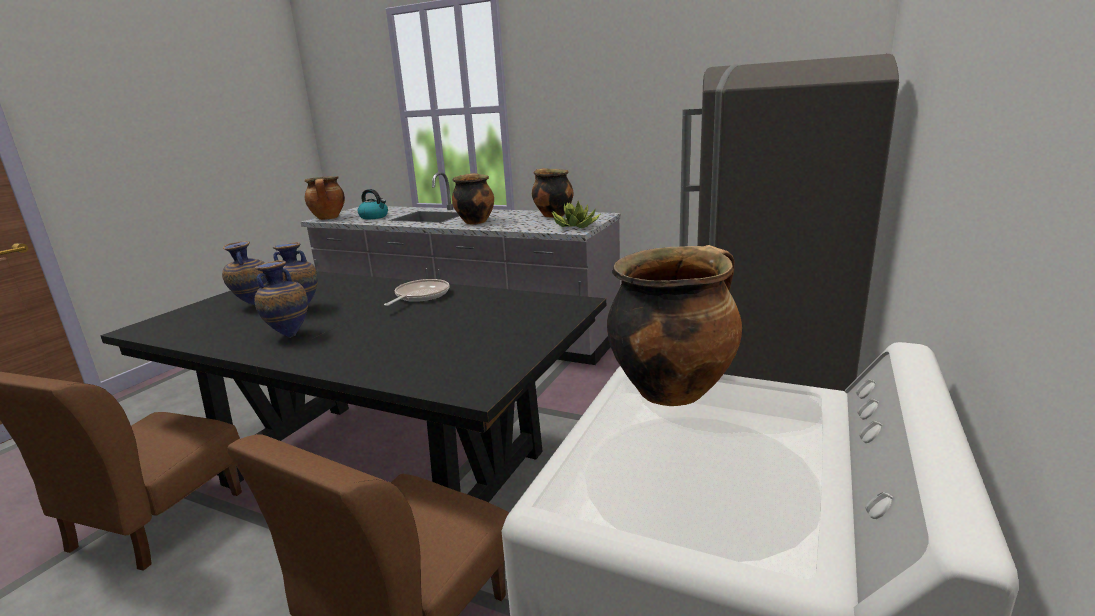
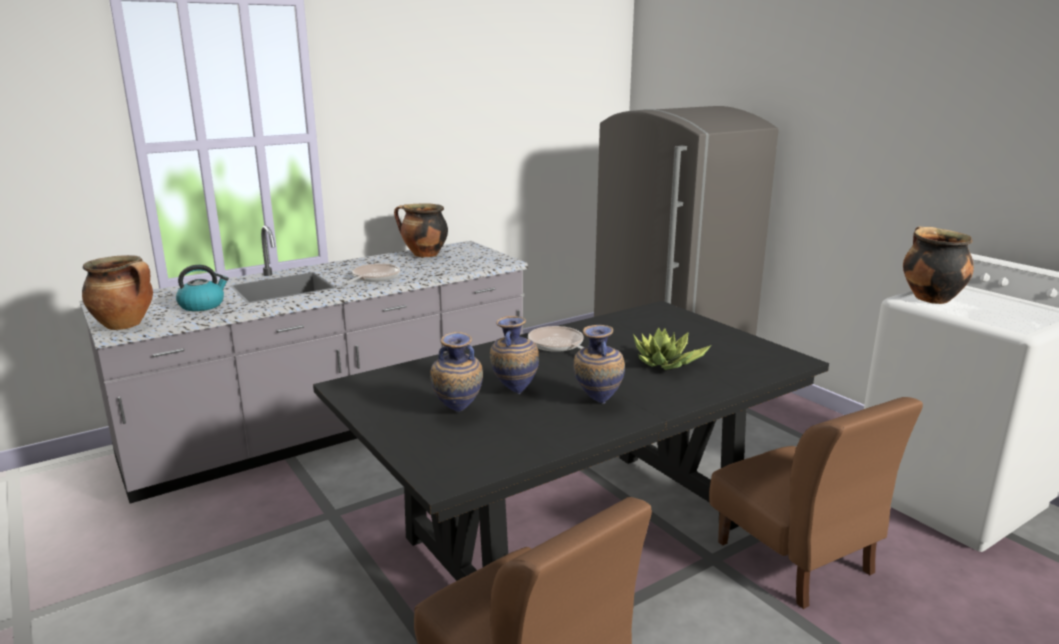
camera: 60 degrees left, 0 degrees up
(475, 222) = (374, 277): cooking pot -> frying pan
(575, 226) = (490, 259): potted plant -> potted plant (666, 364)

